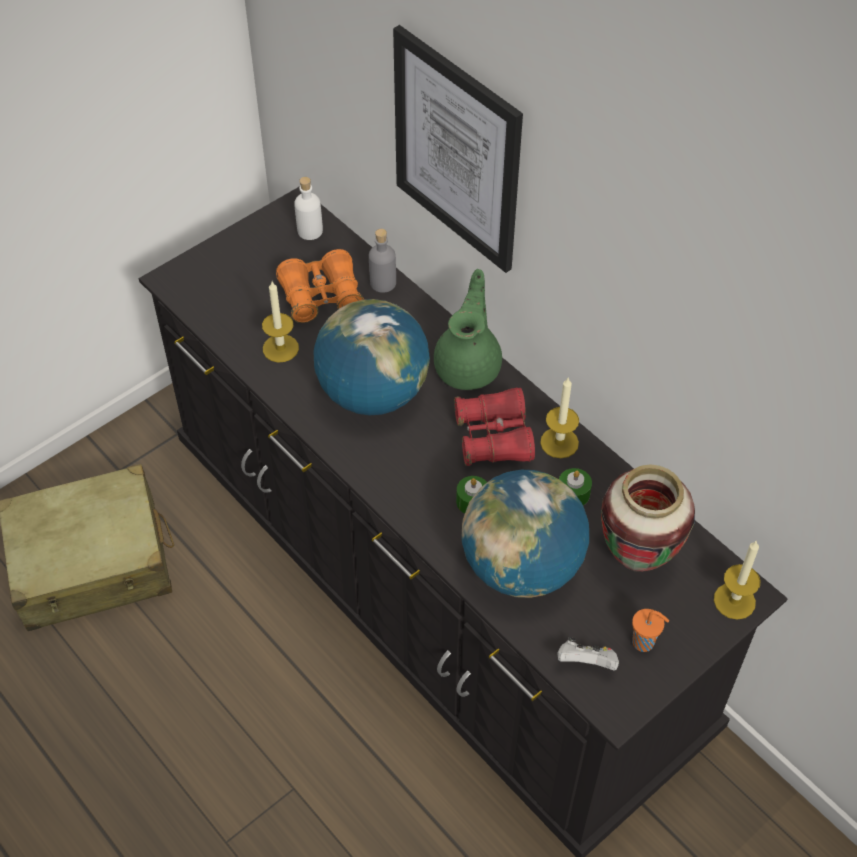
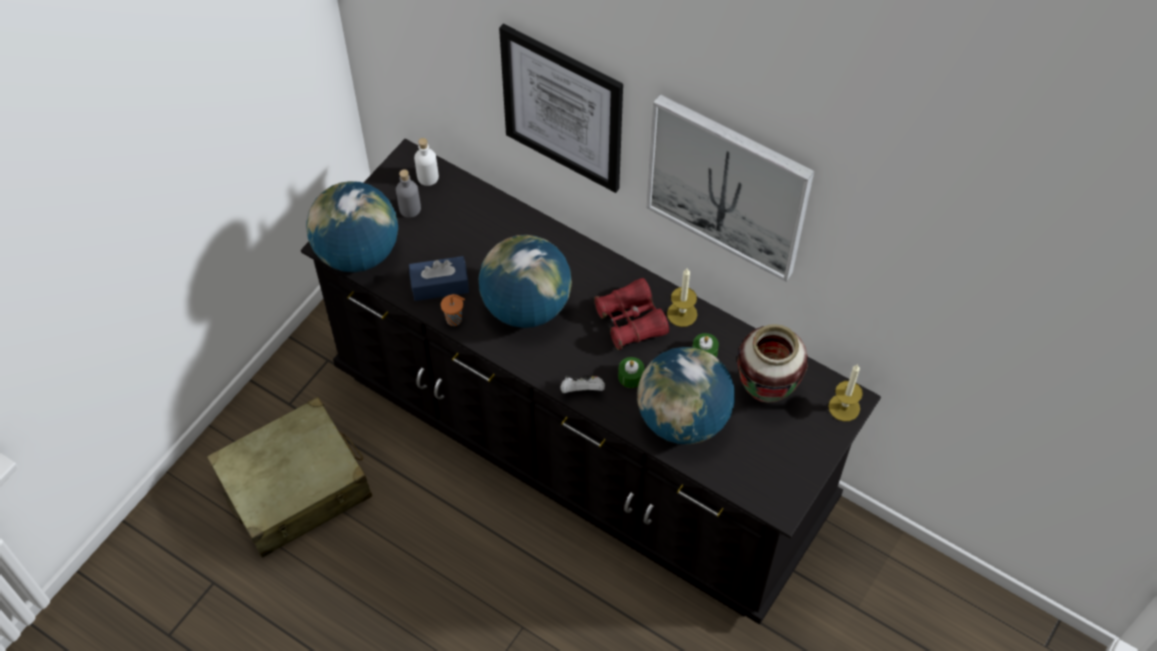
camera: 15 degrees left, 5 degrees up
(200, 294) = (357, 253): none -> globe
(280, 348) = (440, 285): candle -> blue tissue box
(321, 296) = (457, 233): orange binoculars -> none
(383, 283) = (503, 210): grey bottle -> grey bottle (410, 209)
(469, 366) = (594, 266): green teapot -> none
(586, 663) = (751, 480): white game controller -> white game controller (582, 390)
(632, 272) = (728, 186): none -> picture
(644, 643) = (788, 454): orange cup -> orange cup (455, 320)

